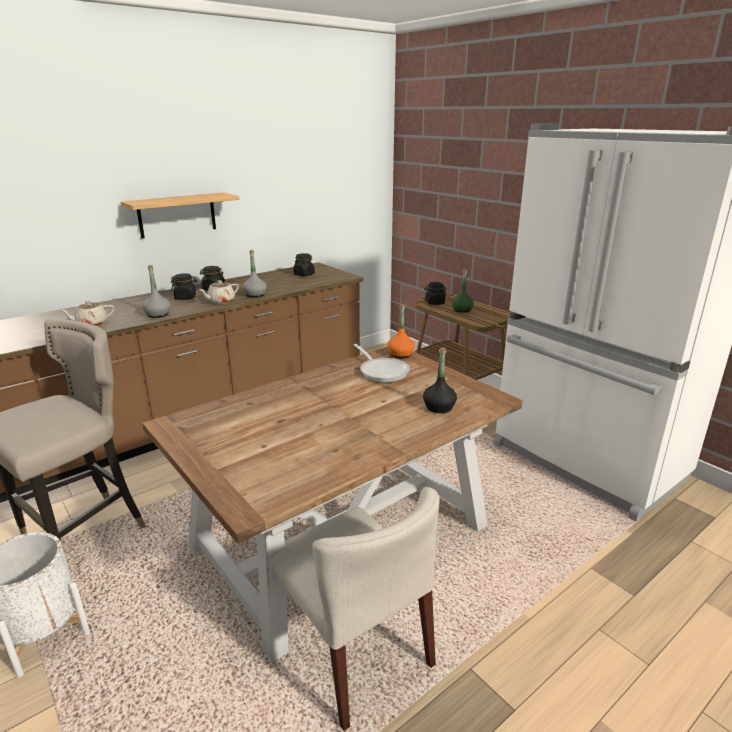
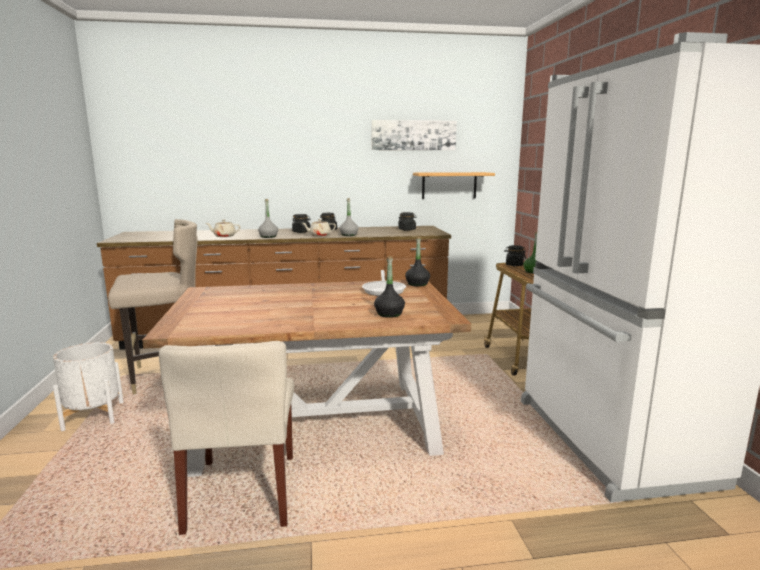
camera: 30 degrees right, 10 degrees down
(177, 215) = (314, 173): shelf -> shelf (449, 185)
(290, 156) = (413, 135): none -> picture
(400, 354) = (417, 284): orange bottle -> black bottle

